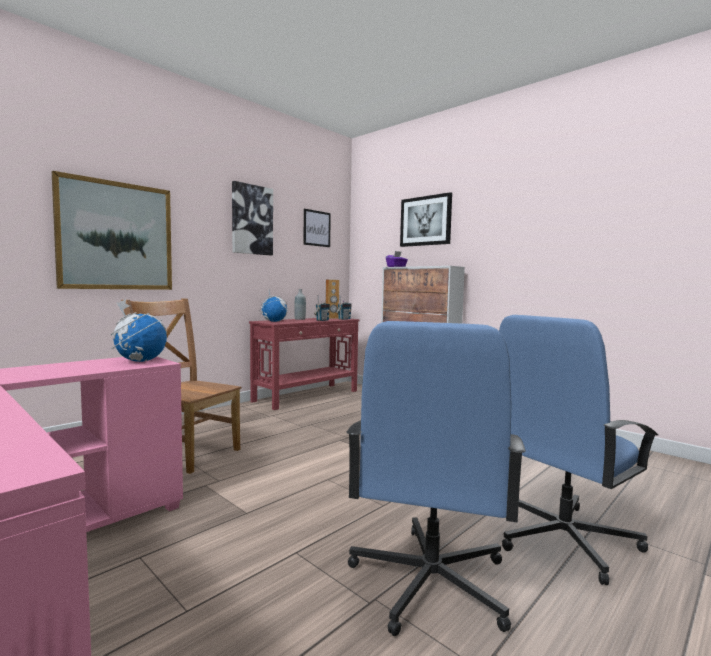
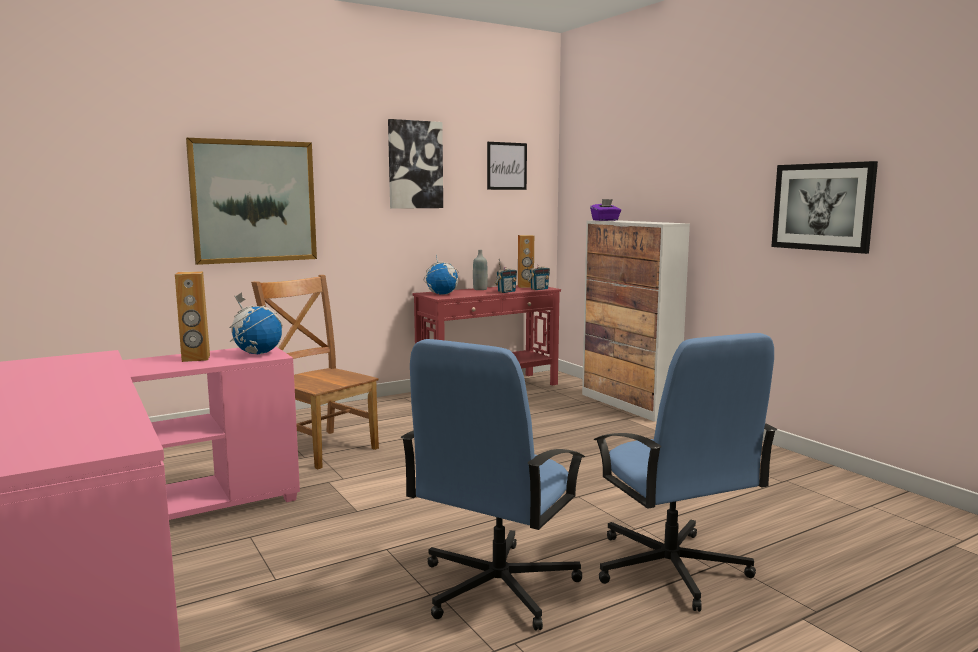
camera: 15 degrees right, 5 degrees up
(72, 367) = (196, 358): none -> brown speaker
(425, 221) = (646, 155): picture -> picture (822, 207)
(561, 538) = (670, 569): blue office chair -> blue office chair turned 90 degrees counterclockwise

